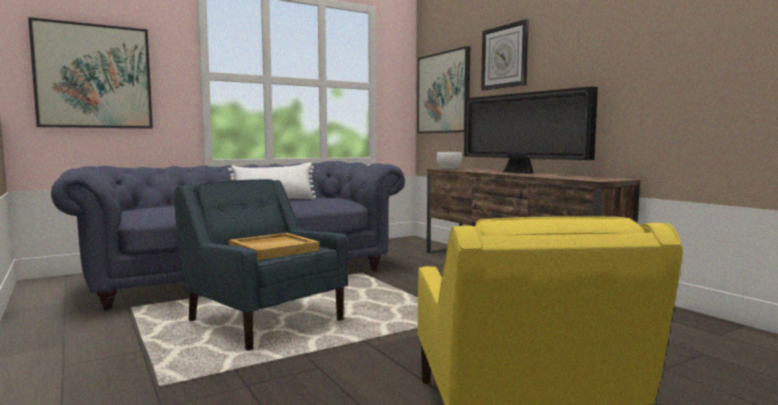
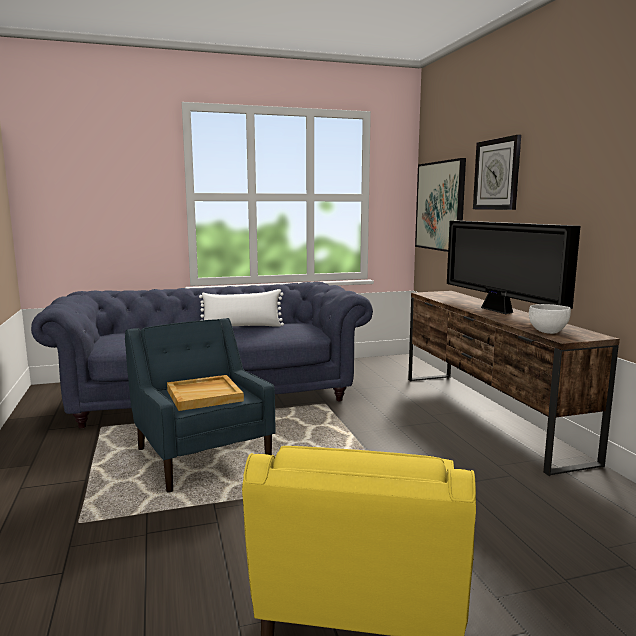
camera: 15 degrees right, 5 degrees up
(94, 76) = (89, 204): picture -> none
(449, 169) = (433, 294): white bowl -> white bowl (548, 332)

